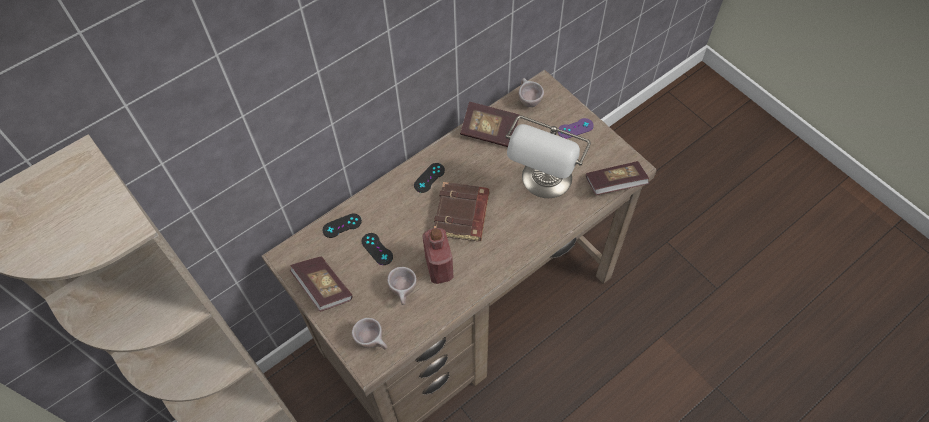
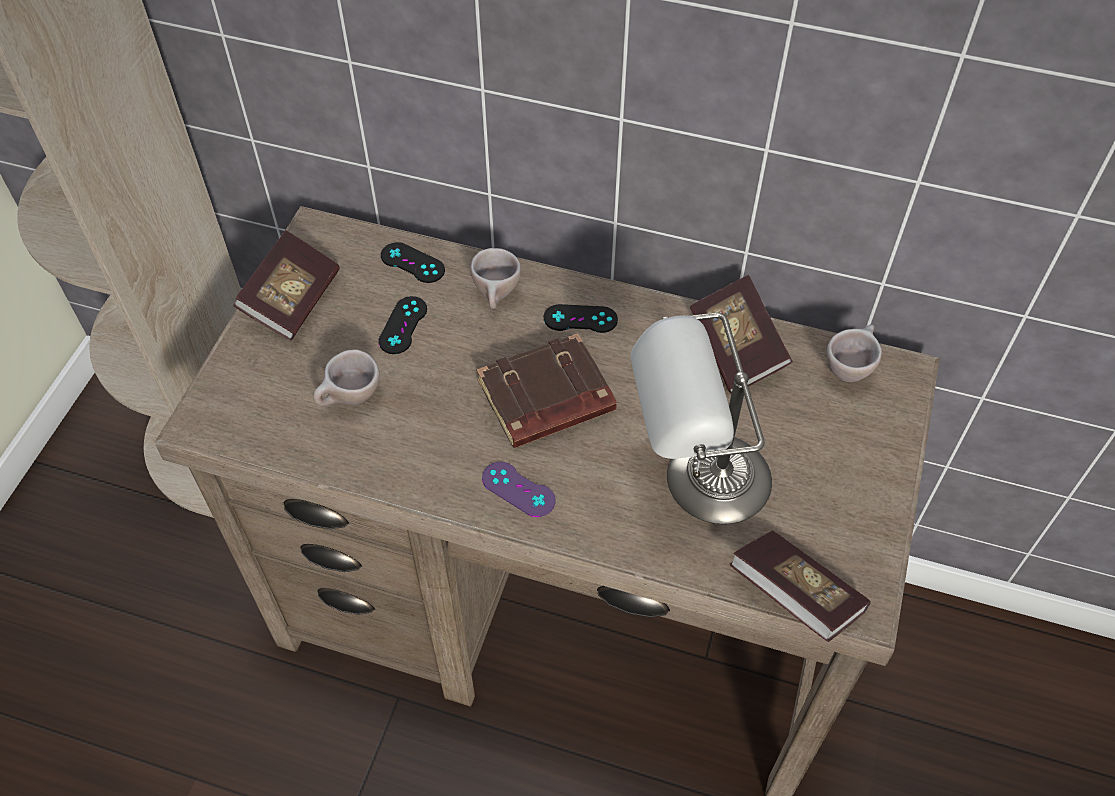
camera: 55 degrees right, 5 degrees down
(373, 342) = (241, 408): beige cup -> beige cup (497, 297)
(439, 268) = (425, 421): red bottle -> none
(575, 128) = (858, 468): purple game controller -> purple game controller (518, 489)

